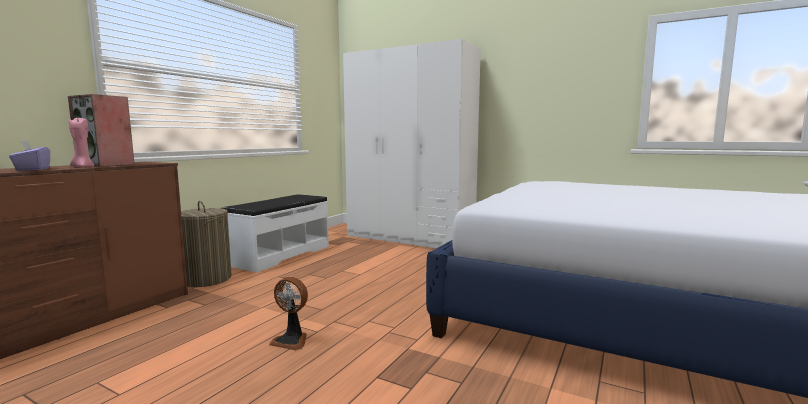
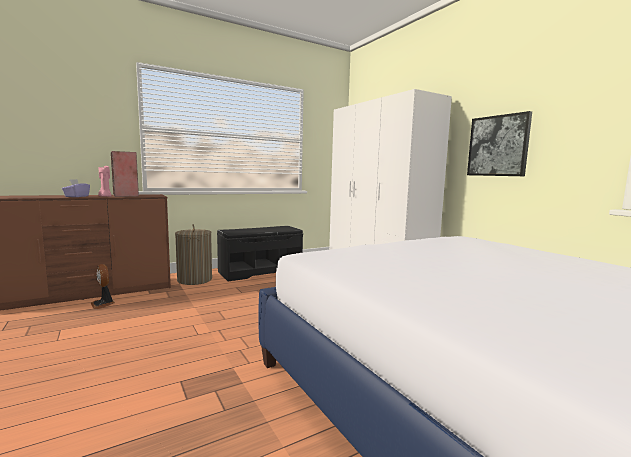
camera: 30 degrees right, 0 degrees up
(279, 255) = (260, 271): white bench -> black bench
(291, 340) = (175, 336): fan -> fan (103, 304)
(531, 98) = (498, 146): none -> picture

